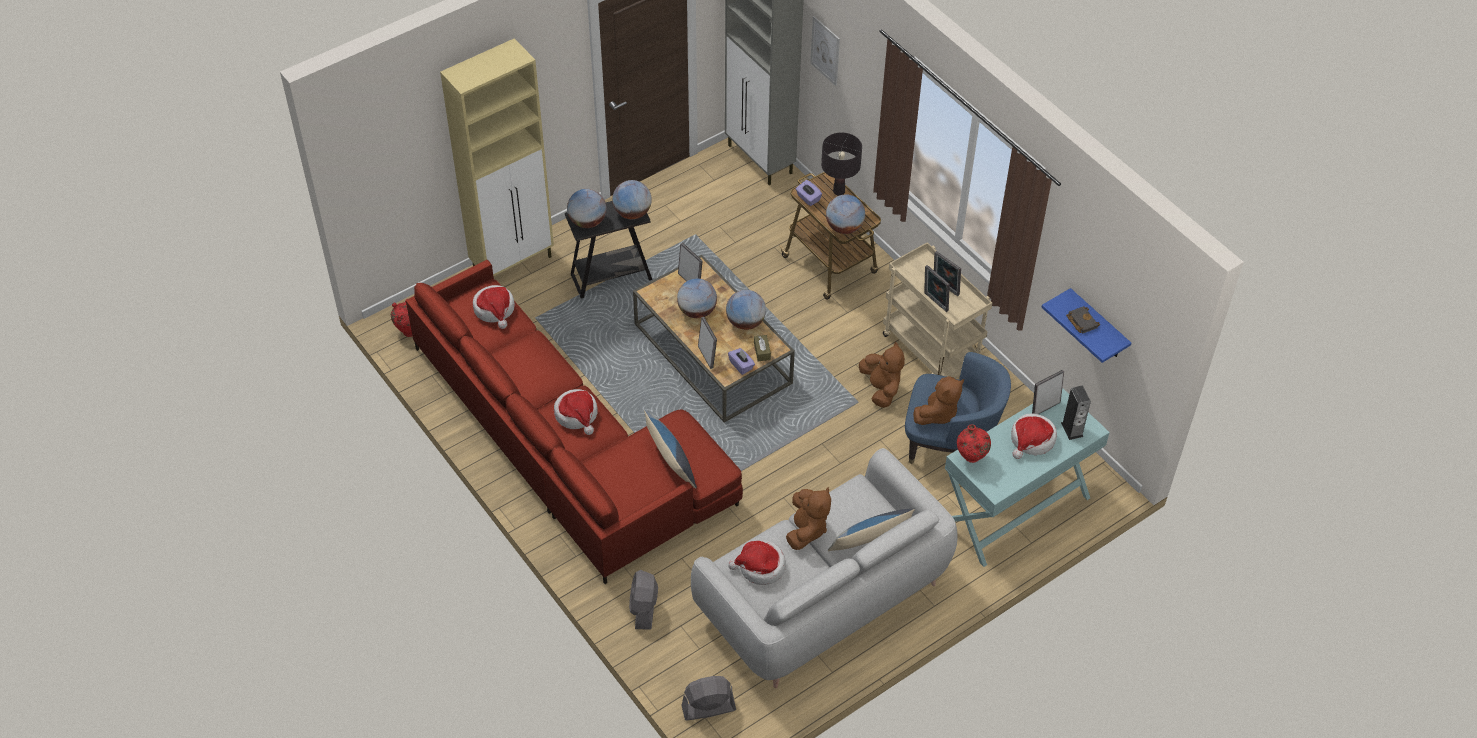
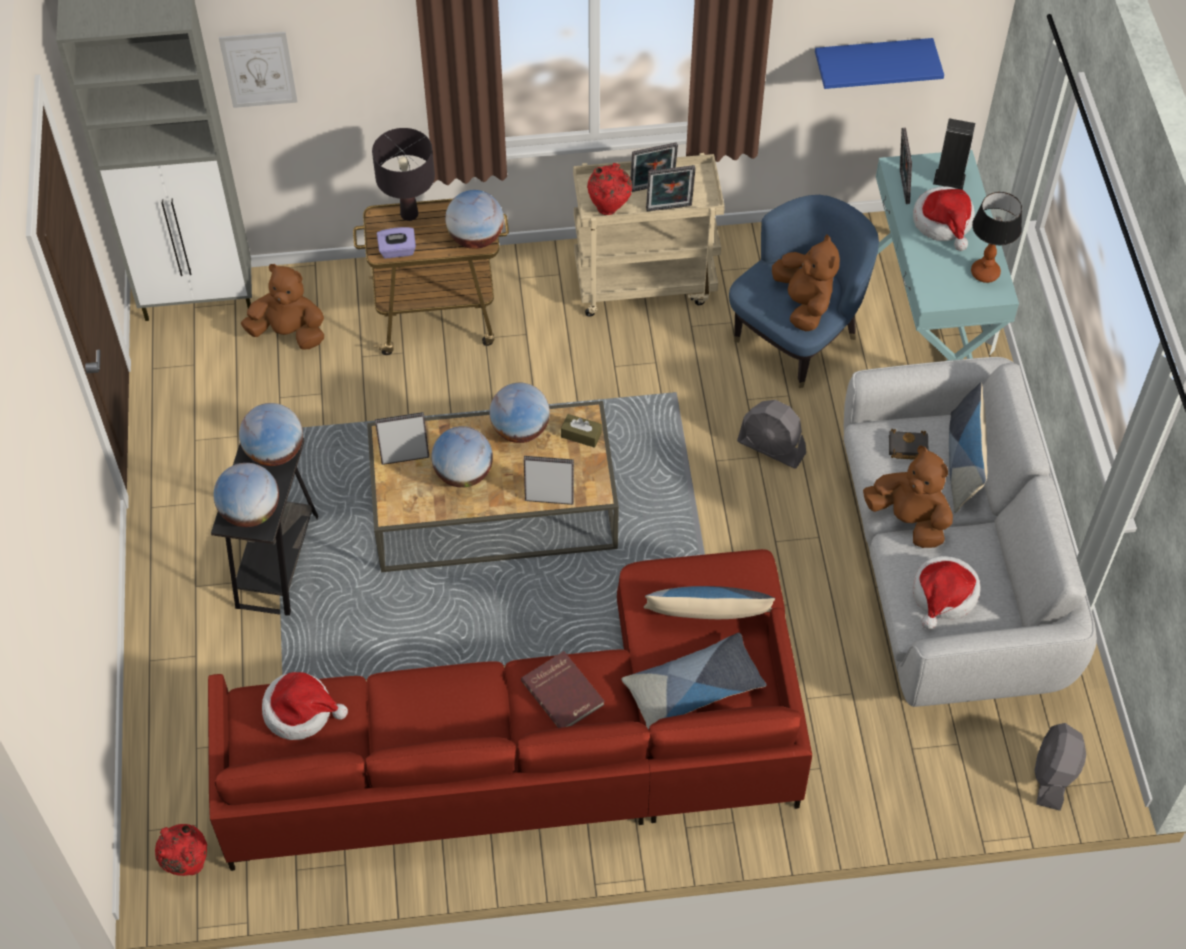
camera: 60 degrees left, 5 degrees up
(513, 263) = (160, 669): beige cabinet -> none
(577, 415) = (564, 692): hat -> red book
(618, 474) = (694, 689): none -> pillow
(644, 608) = (863, 779): grey fan -> grey fan (771, 448)
(741, 365) = (590, 468): purple tissue box -> none
(881, 389) = (670, 360): brown plush toy -> brown plush toy (289, 333)
(971, 459) = (938, 291): red vase -> red vase (609, 210)
(1006, 477) = (984, 272): none -> table lamp
(1081, 321) = (874, 64): black book -> black book (906, 448)

